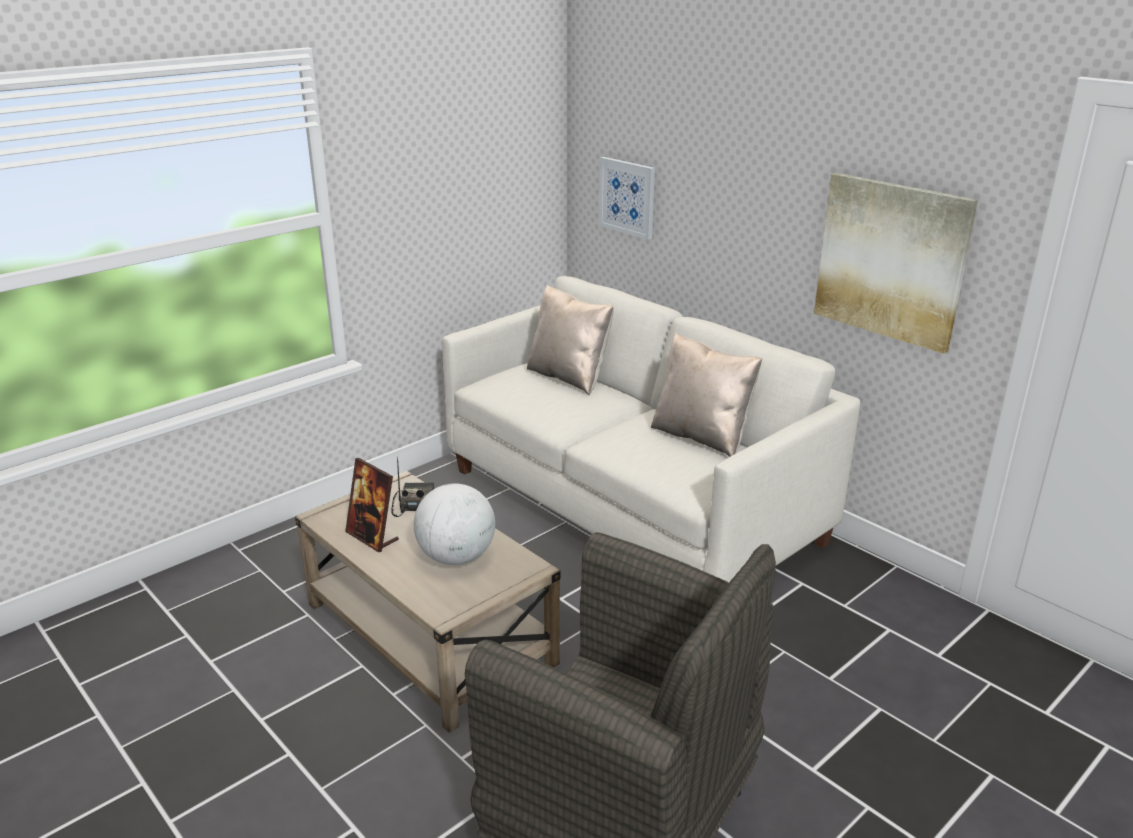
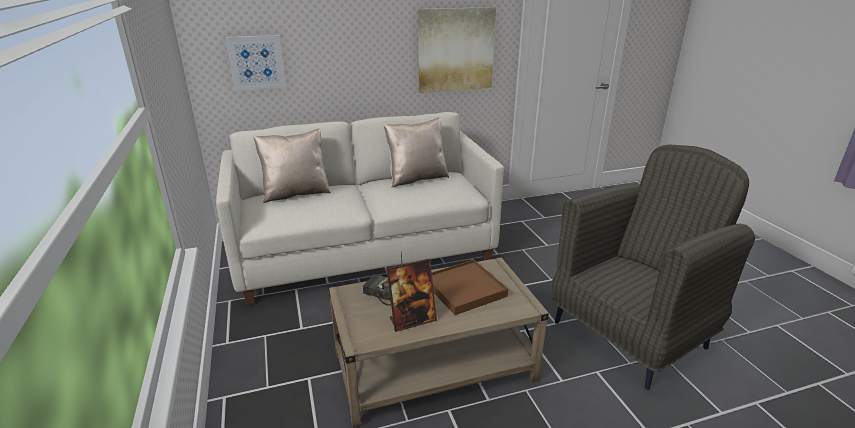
camera: 65 degrees left, 0 degrees up
(456, 557) = (465, 289): globe -> brown tray

